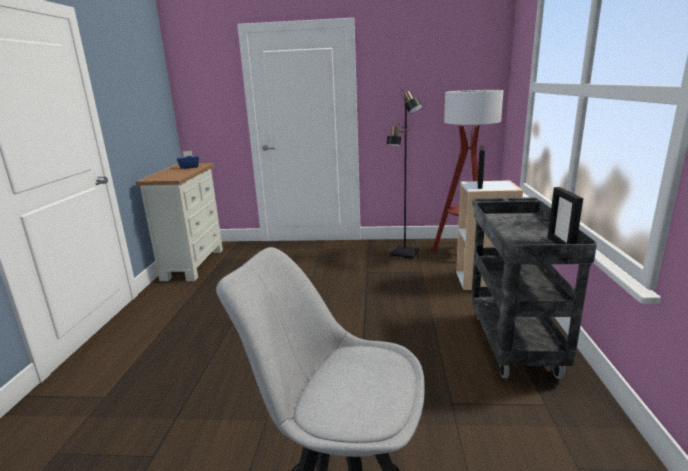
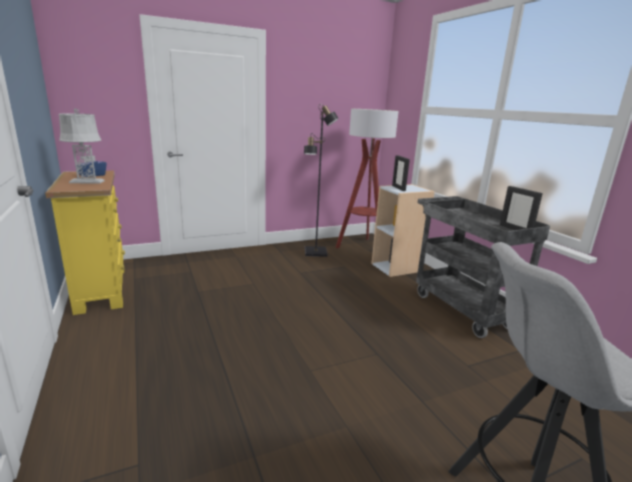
camera: 30 degrees left, 0 degrees up
(175, 173) = (86, 182): none -> grey table lamp
(194, 264) = (102, 289): white dresser -> yellow dresser

